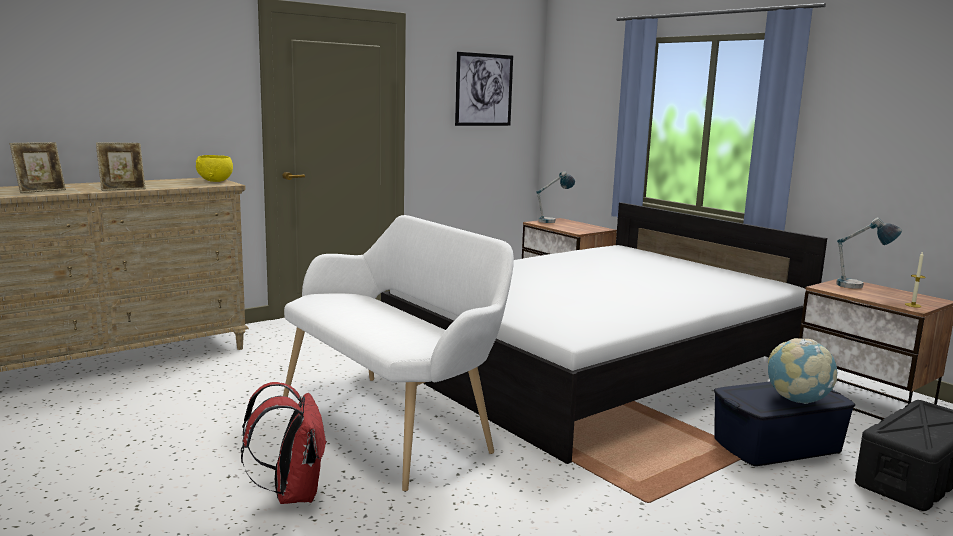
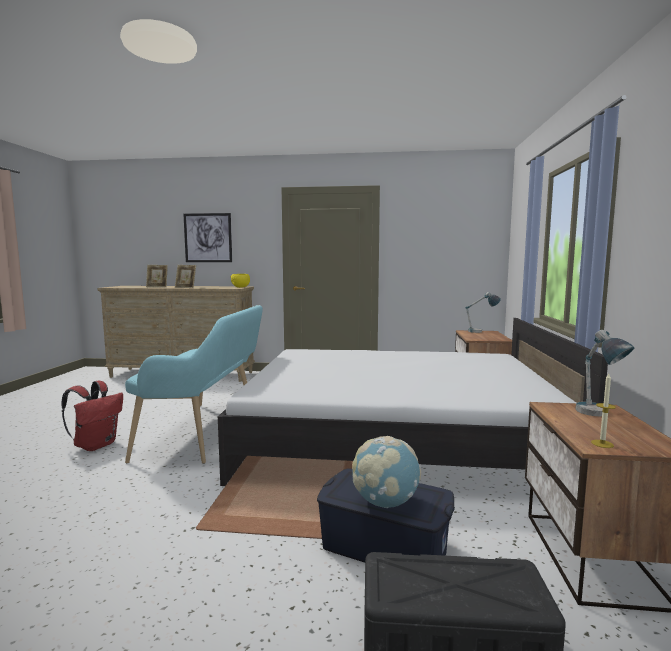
camera: 45 degrees right, 5 degrees down
(393, 422) = (207, 431): white bench -> turquoise bench
(484, 90) = (448, 233): picture -> picture (208, 238)

